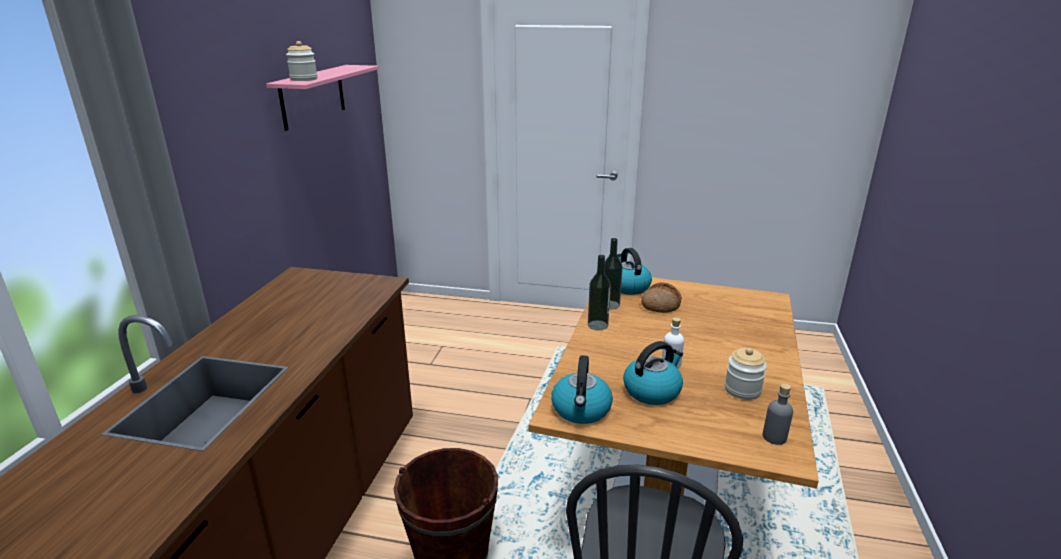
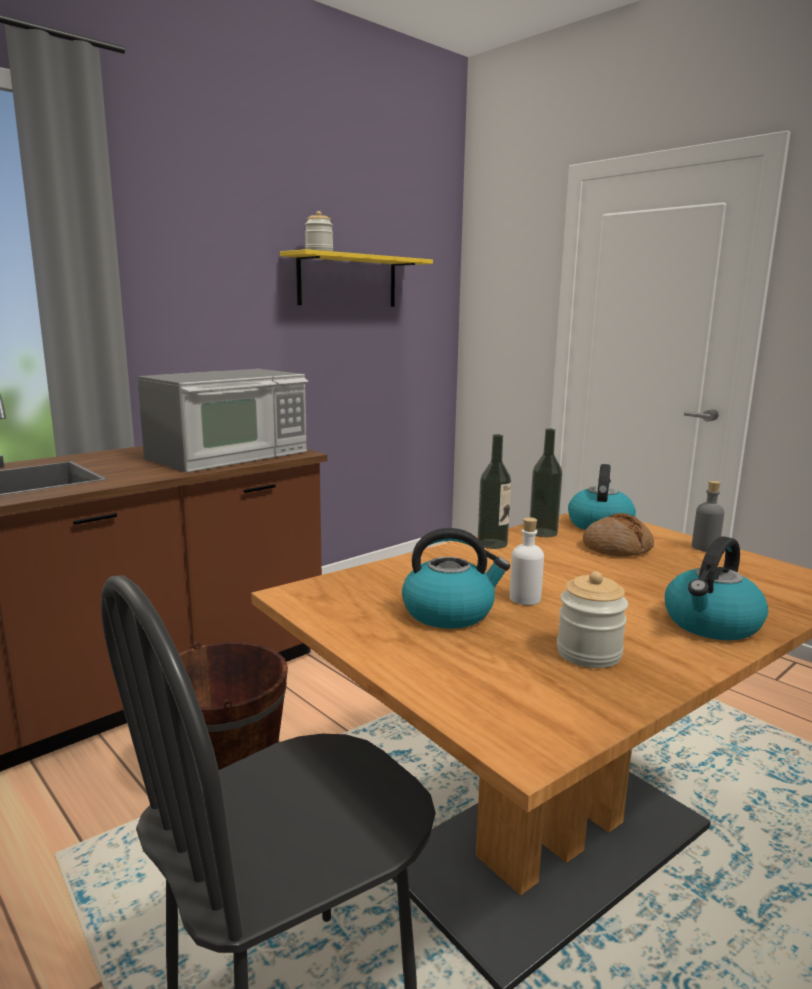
camera: 35 degrees right, 10 degrees down
(313, 96) = (347, 281): pink shelf -> yellow shelf
(335, 302) = (230, 455): none -> microwave
(581, 410) = (328, 600): kettle -> kettle (711, 624)
(774, 437) = (545, 717): grey bottle -> grey bottle (705, 547)

